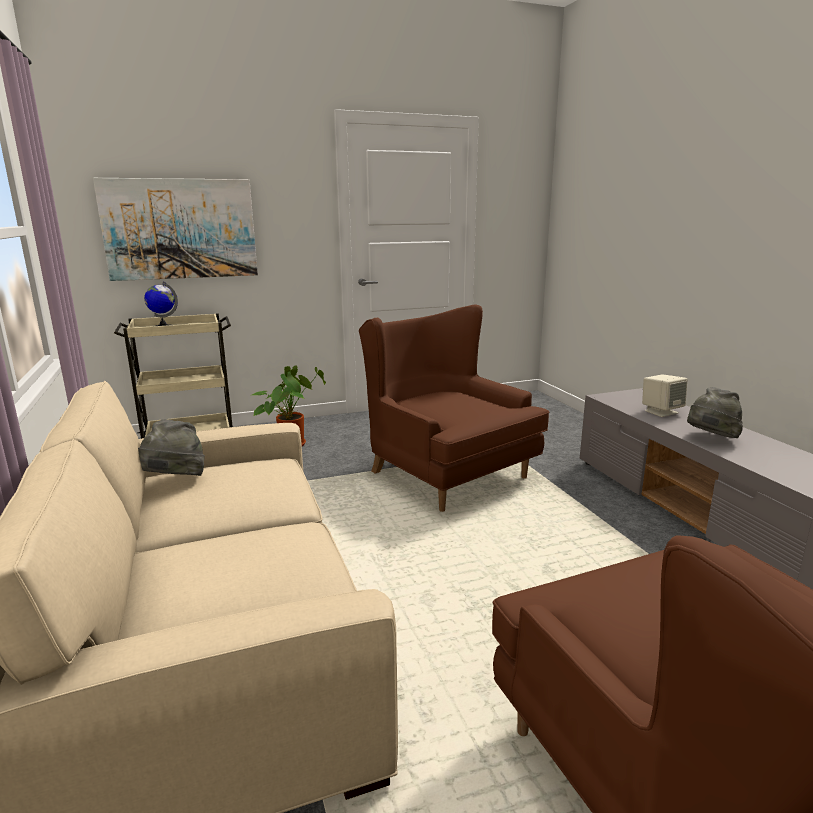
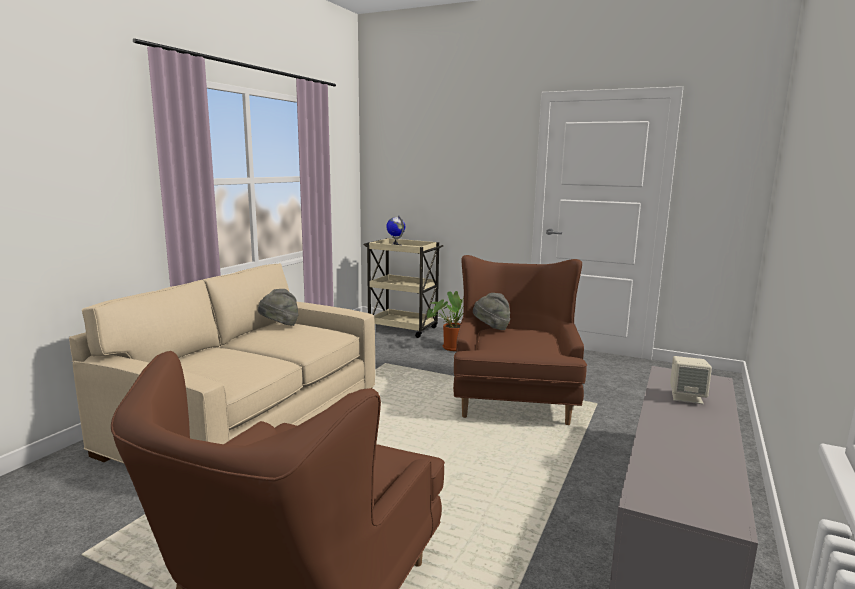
camera: 45 degrees right, 5 degrees down
(180, 229) = (424, 181): picture -> none
(710, 439) = (667, 428): grey hat -> grey hat (491, 328)

